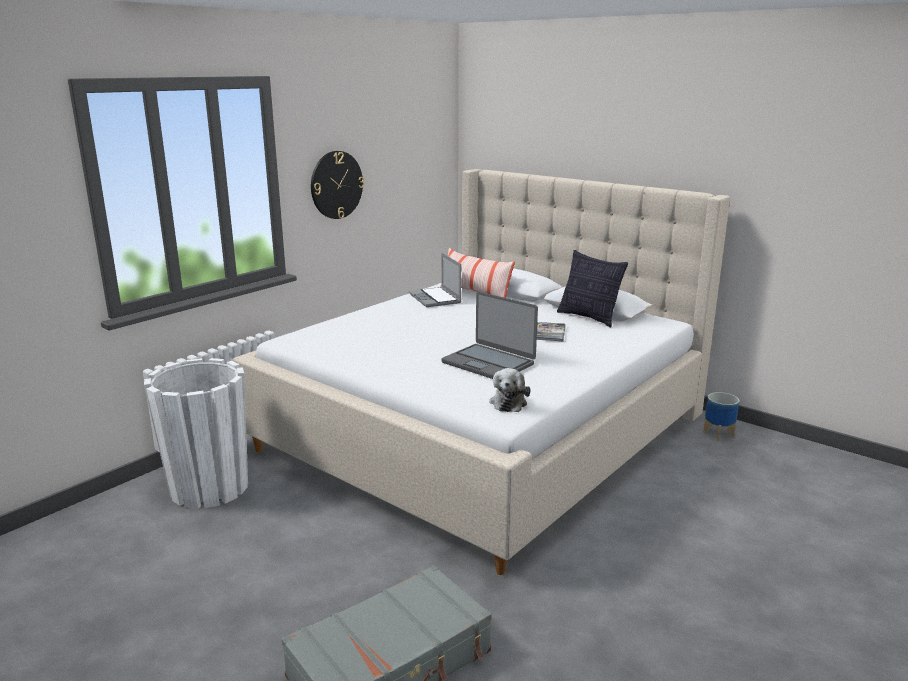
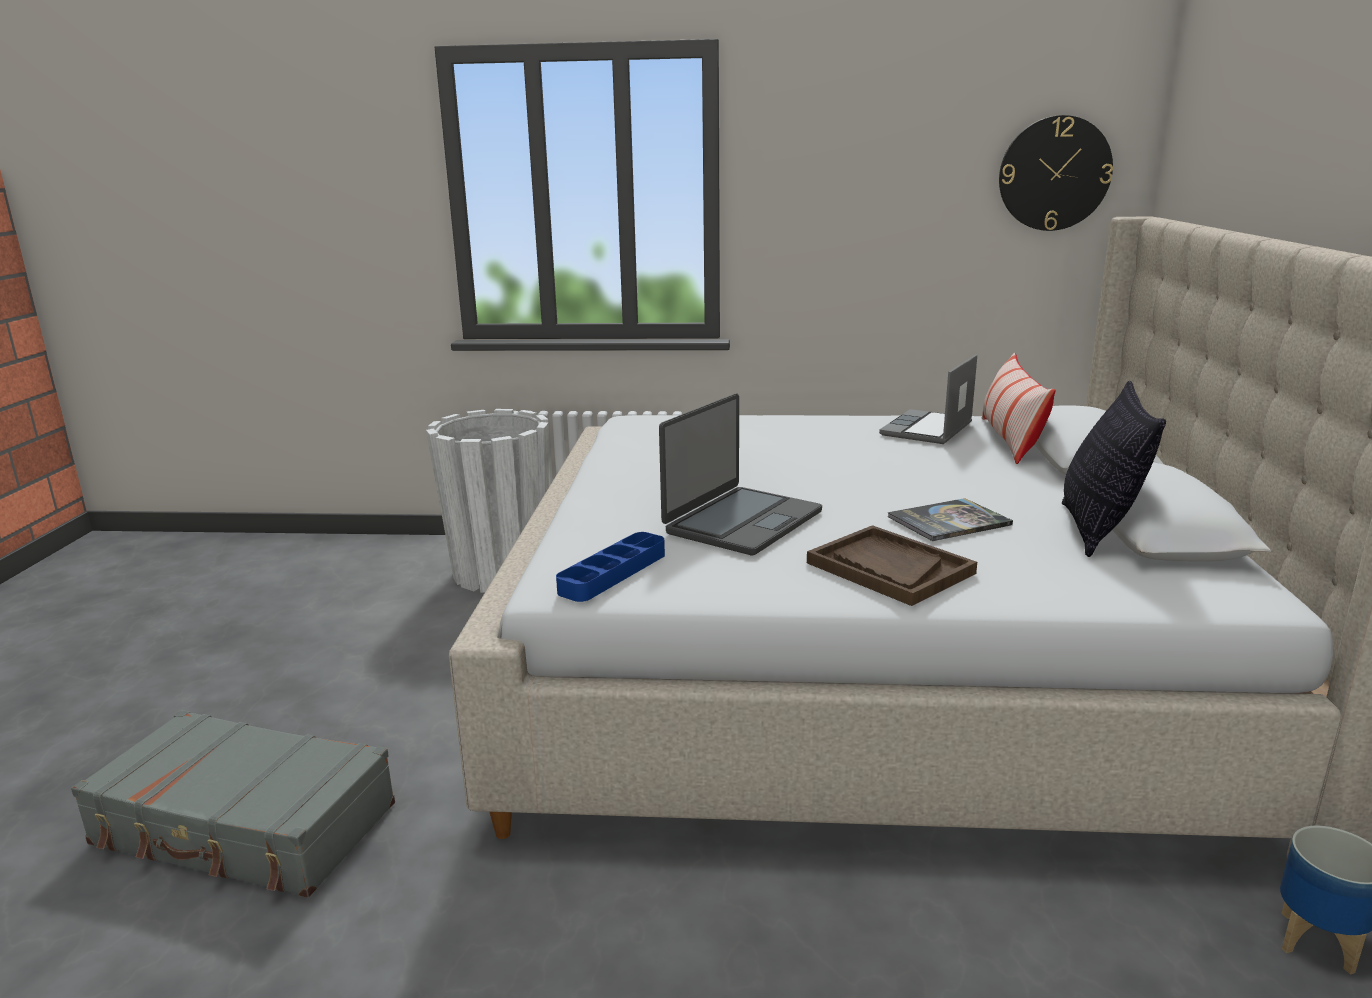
camera: 55 degrees right, 0 degrees up
(336, 185) = (833, 217): wall clock -> wall clock (1054, 174)
(488, 363) = (742, 522): laptop -> laptop turned 150 degrees counterclockwise
(509, 402) = (613, 573): plush toy -> blue tray
(577, 356) = (889, 568): none -> brown tray

